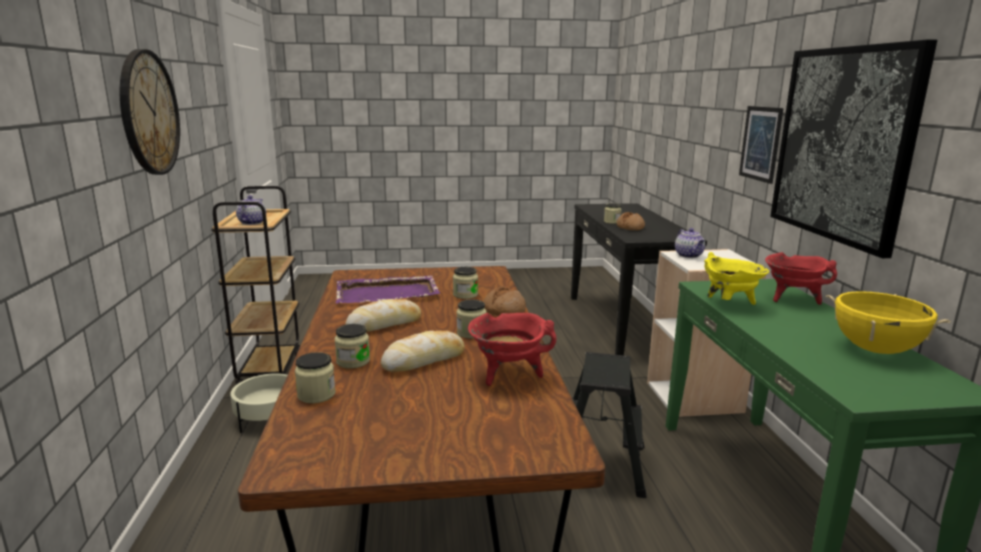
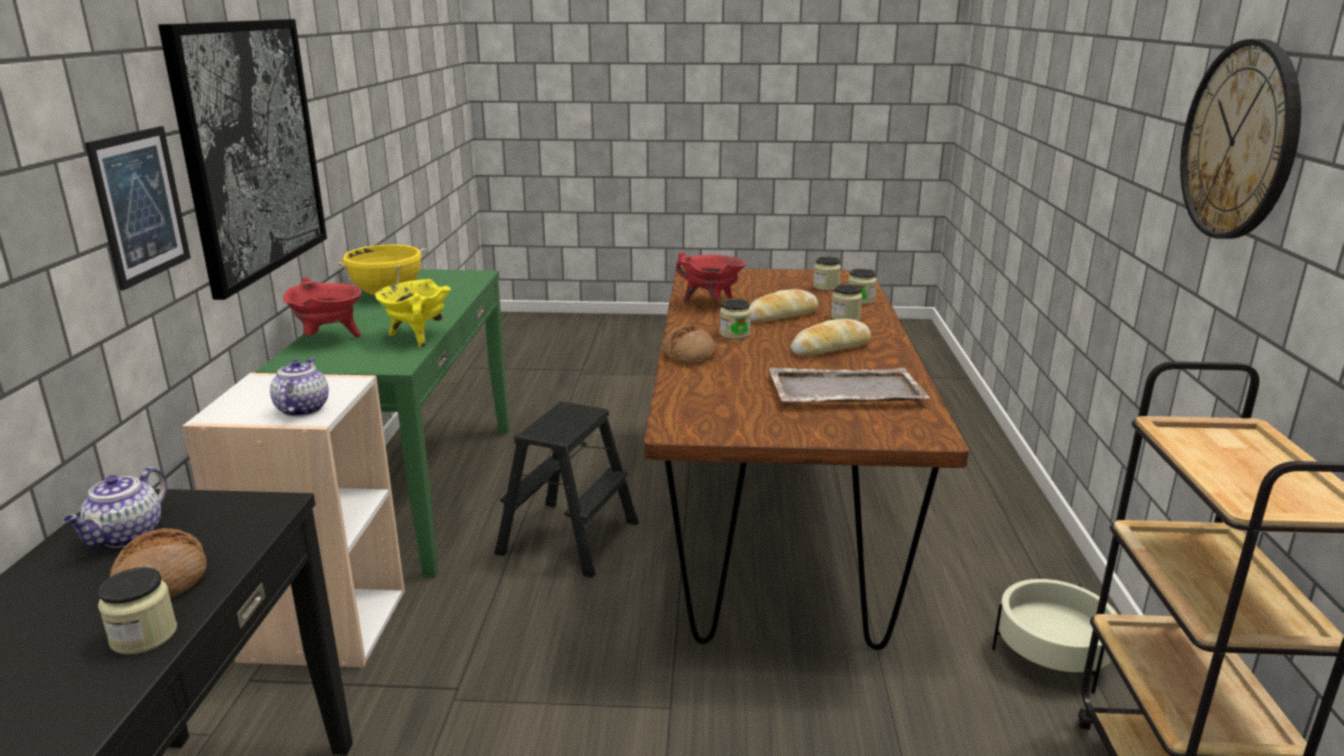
camera: 170 degrees left, 5 degrees up
(252, 222) = (1223, 450): teapot -> teapot (126, 537)
(388, 293) = (844, 390): purple tray -> grey tray
(465, 295) = (732, 381): jar -> jar (826, 287)

